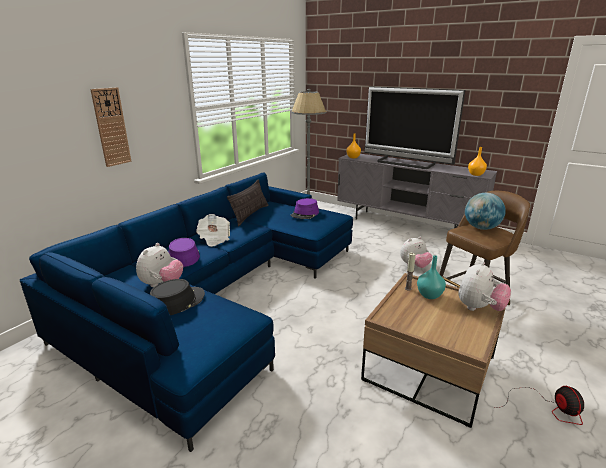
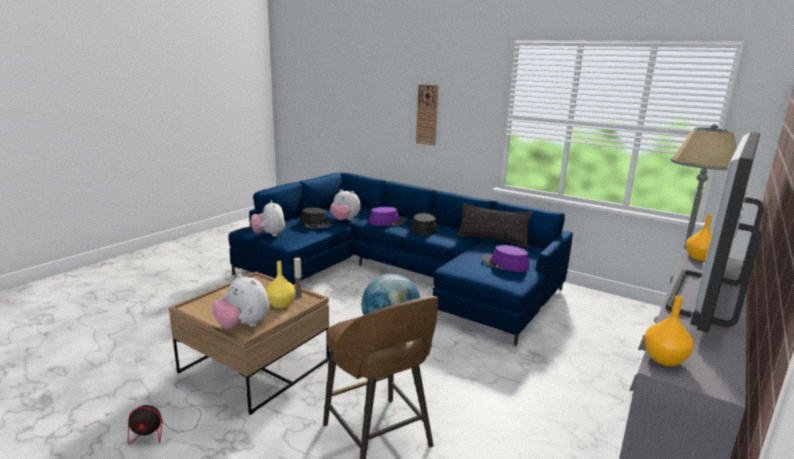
camera: 90 degrees right, 5 degrees down
(214, 239) = (423, 229): newspaper -> black hat
(414, 266) = (482, 400): plush toy -> plush toy (269, 235)
(430, 295) = (280, 305): turquoise vase -> yellow vase

